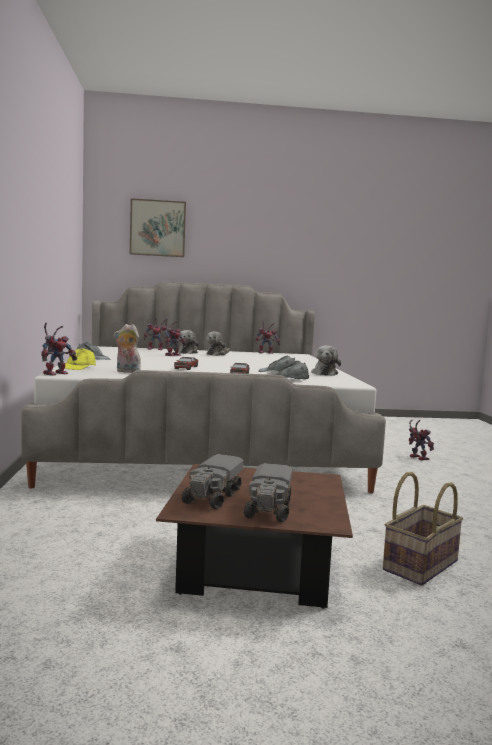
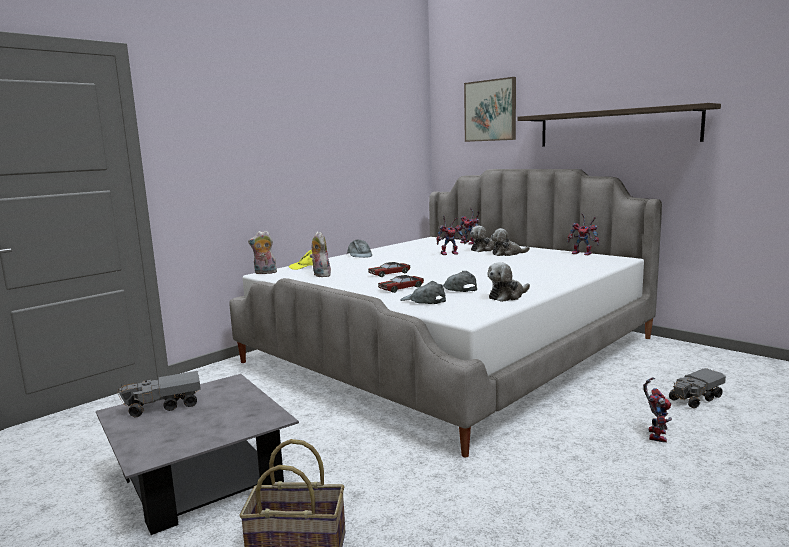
camera: 50 degrees right, 5 degrees up
(56, 373) = (264, 273): toy robot -> plush toy
(256, 566) = (201, 479): brown coffee table -> grey coffee table
(269, 508) = (158, 430): toy truck -> toy truck (695, 398)
(274, 256) = (616, 127): none -> shelf

